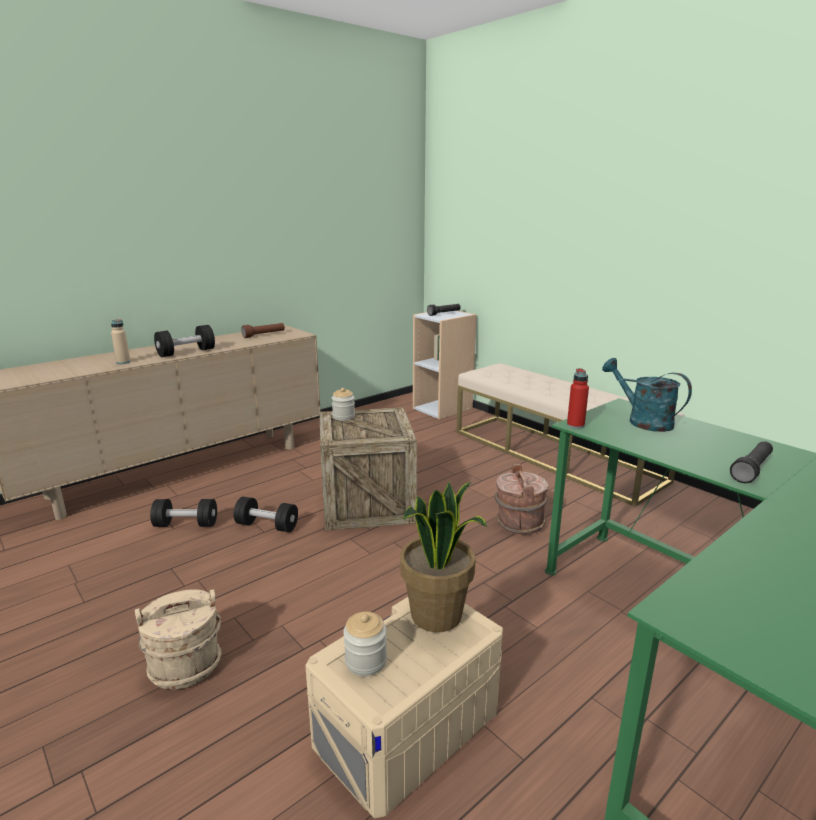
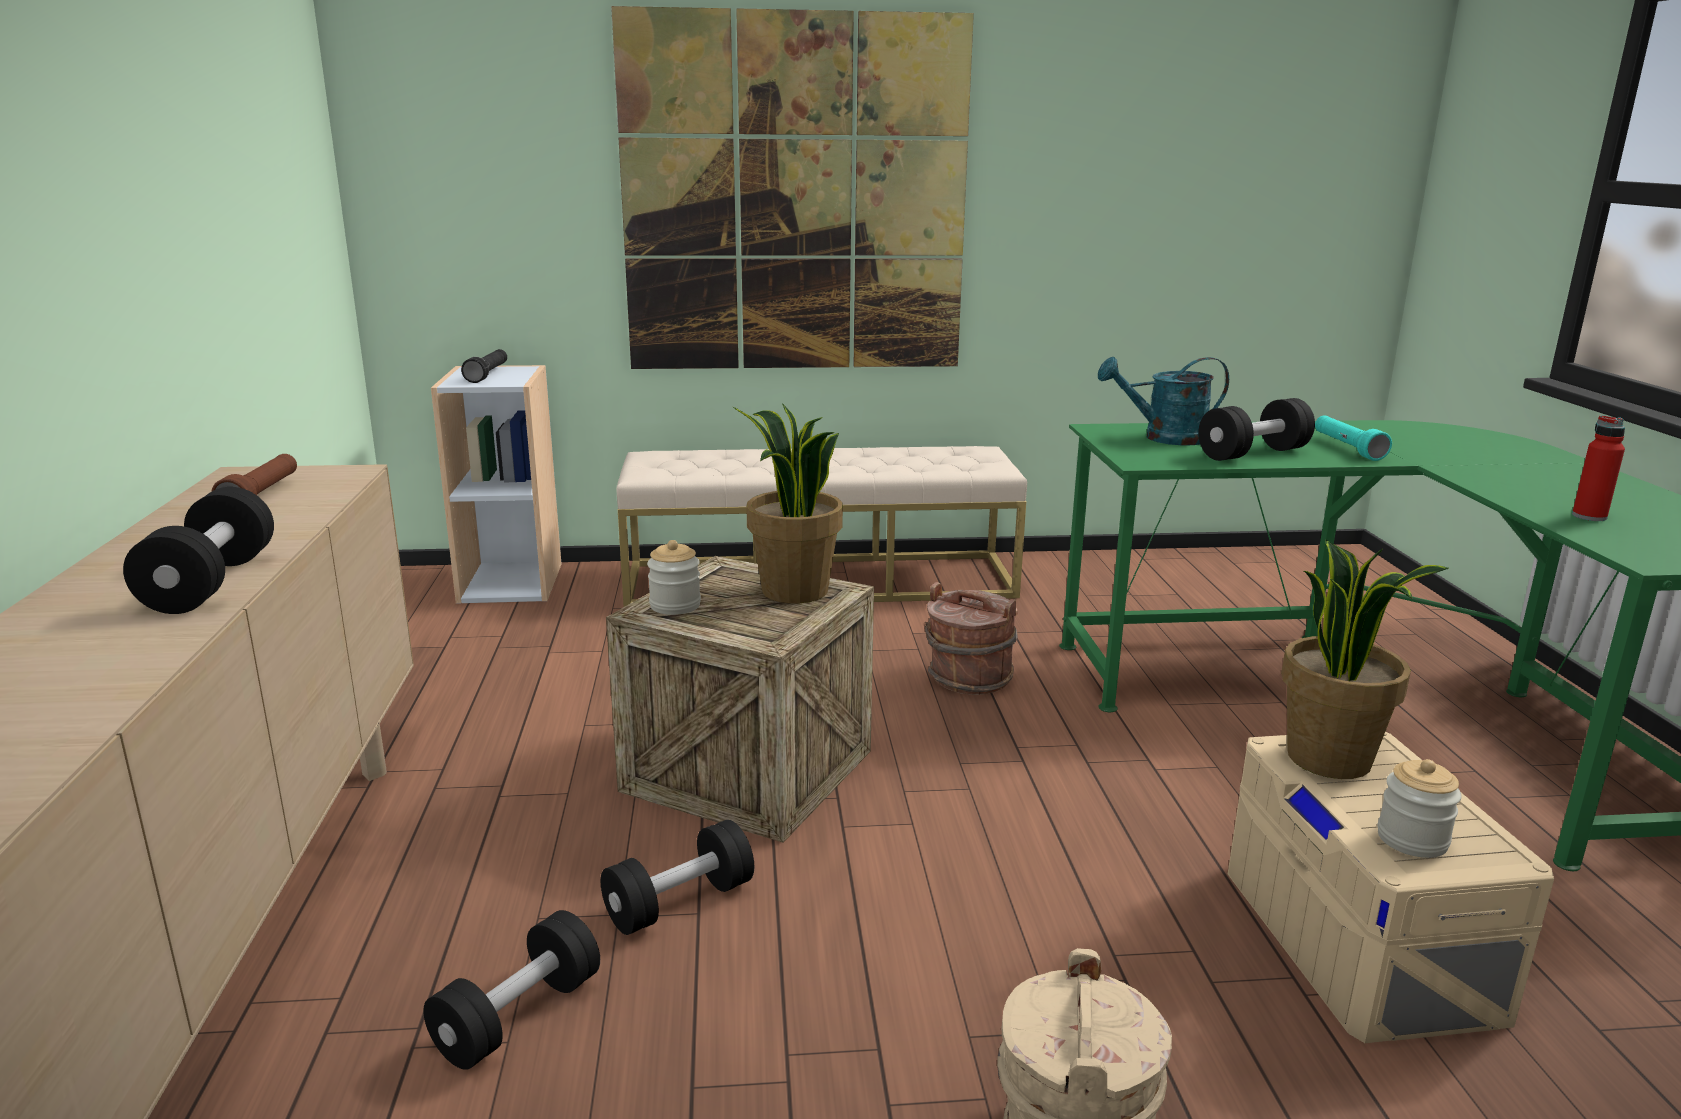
camera: 55 degrees left, 0 degrees up
(123, 362) = (108, 662): beige bottle -> none
(387, 429) = (793, 591): none -> potted plant
(575, 425) = (1142, 463): red bottle -> red bottle (1589, 516)
(589, 242) = (795, 197): none -> picture
(664, 446) = (1253, 453): none -> black dumbbell
(752, 469) = (1347, 448): black flashlight -> turquoise flashlight

